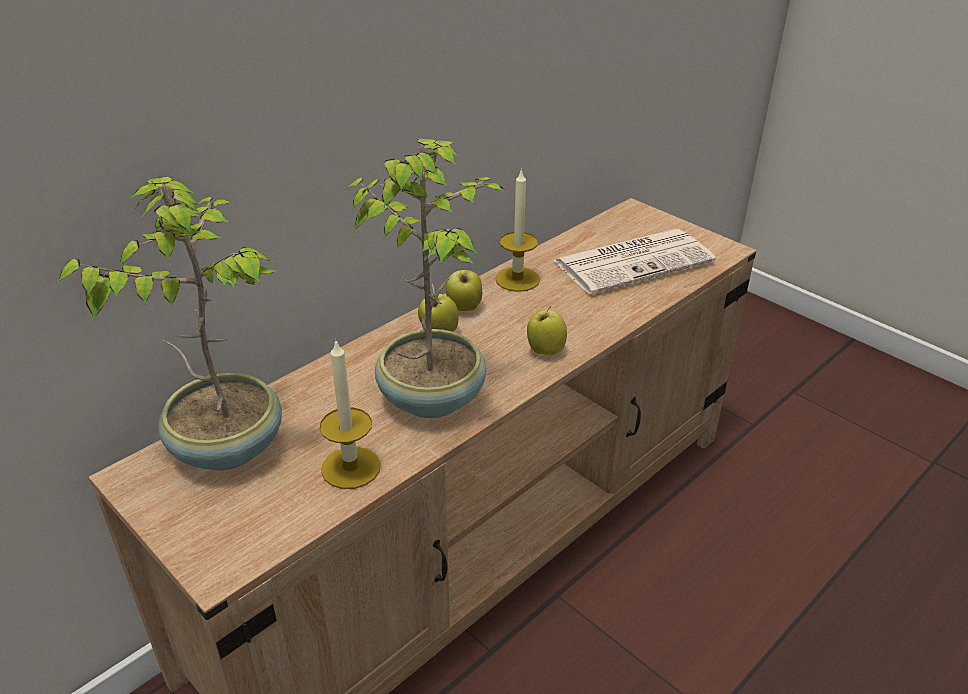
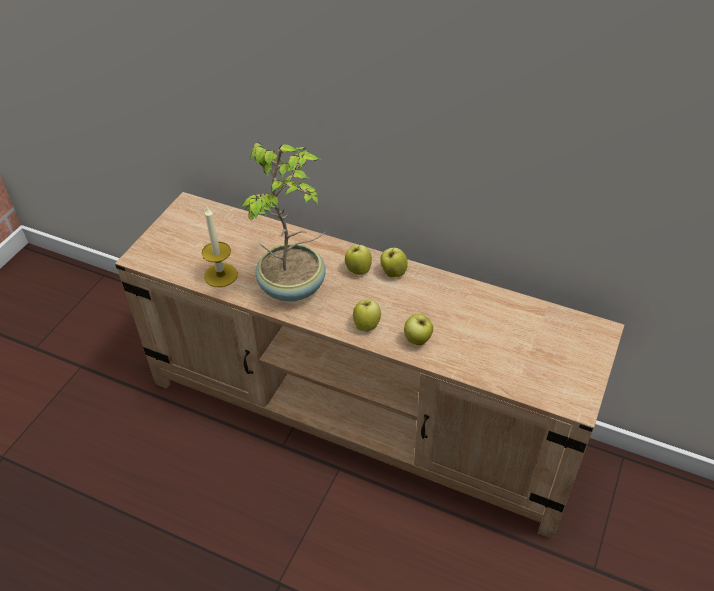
camera: 70 degrees right, 10 degrees up
(226, 445) = (219, 225): potted plant -> none
(517, 279) = (445, 289): candle -> none
(592, 319) = (417, 340): none -> apple
(634, 261) = (515, 348): newspaper -> none

